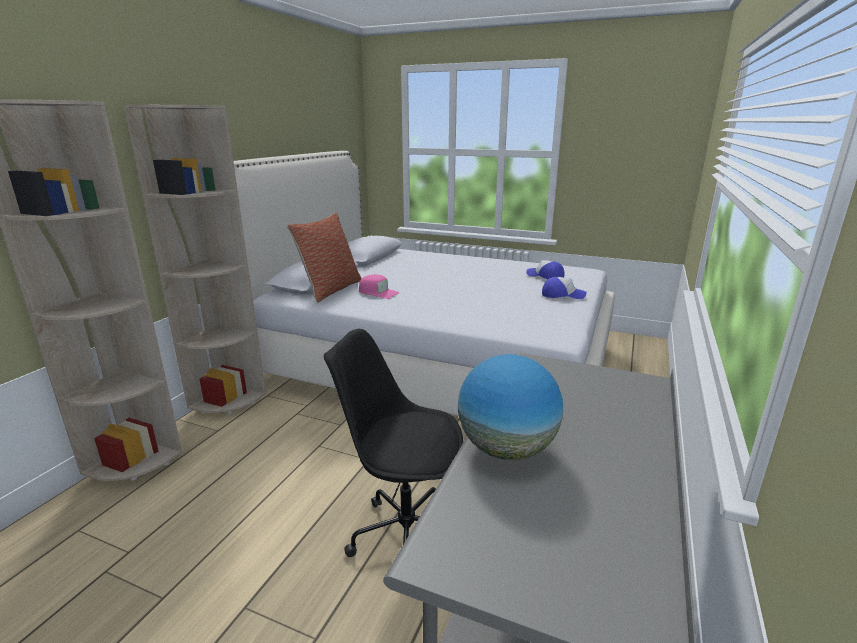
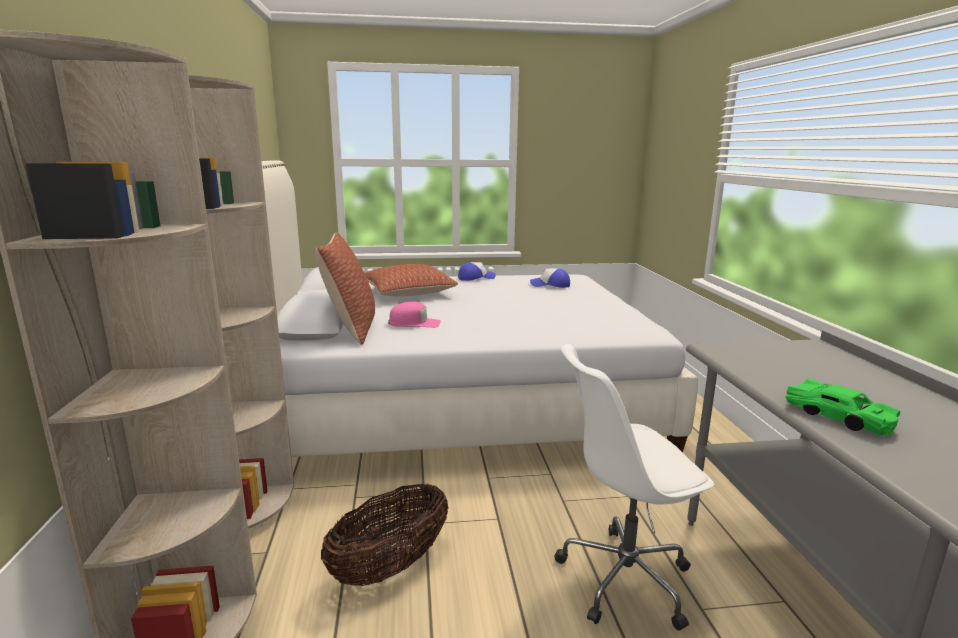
camera: 30 degrees left, 5 degrees down
(269, 465) = (390, 566): none -> basket
(403, 536) = (621, 580): black office chair -> white office chair
(415, 266) = (408, 293): none -> pillow
(506, 449) = (838, 417): globe -> green toy car
(562, 295) = (593, 298): cap -> cap (476, 278)

